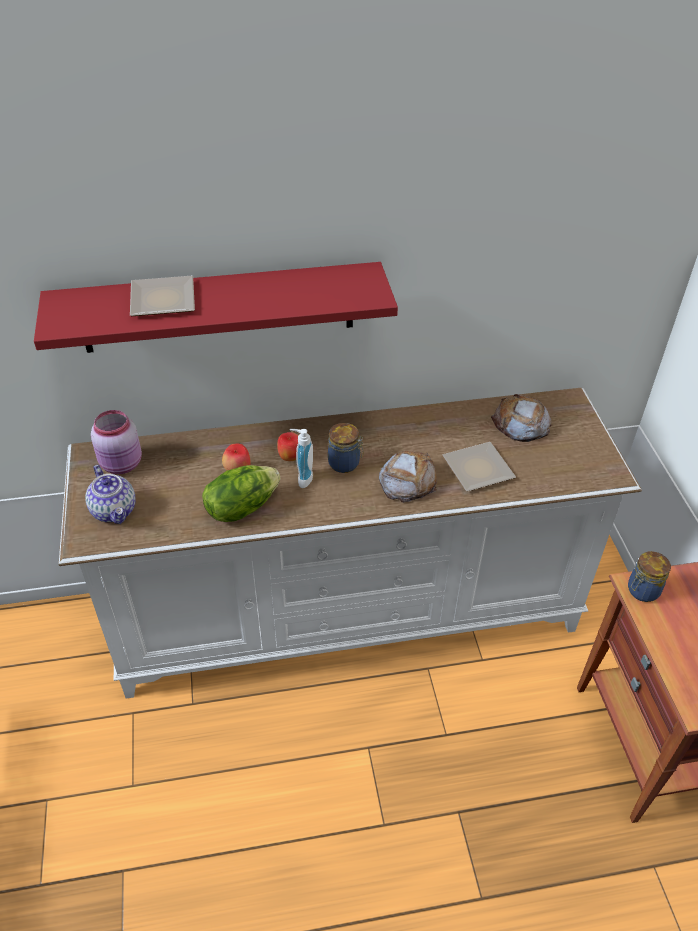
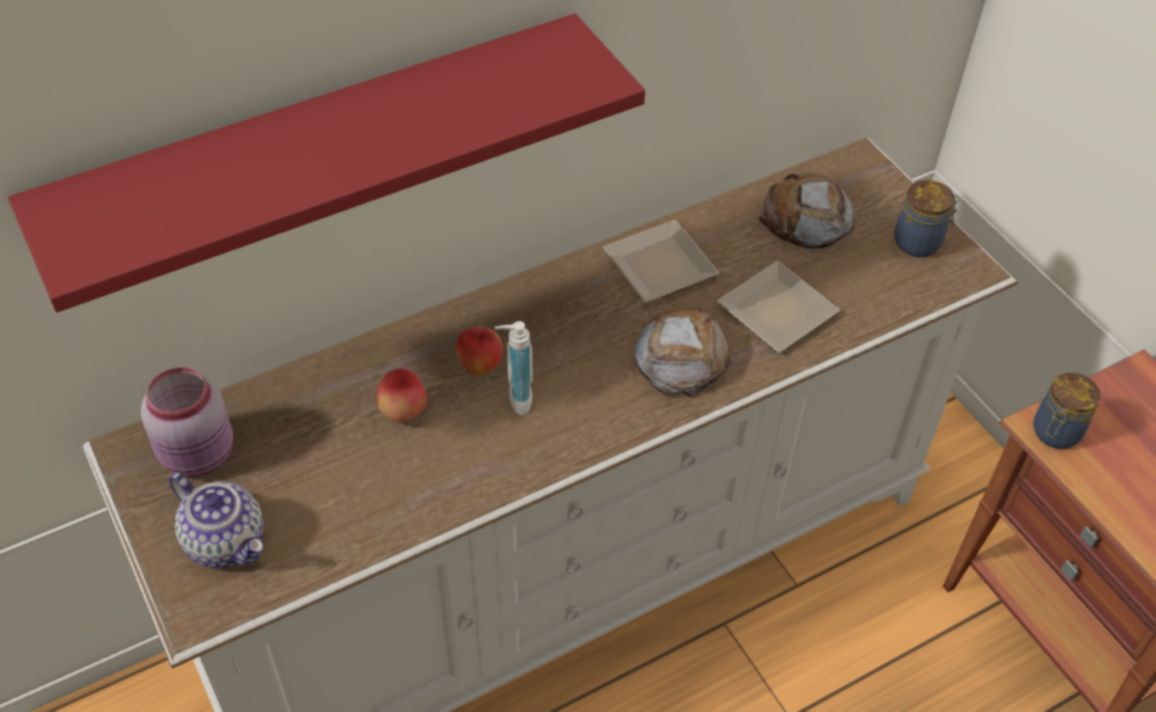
camera: 20 degrees left, 5 degrees up
(160, 299) = (241, 163): plate -> plate (655, 264)
(241, 507) = (439, 475): lettuce -> none
(345, 463) = (571, 355): jar -> jar (919, 242)

